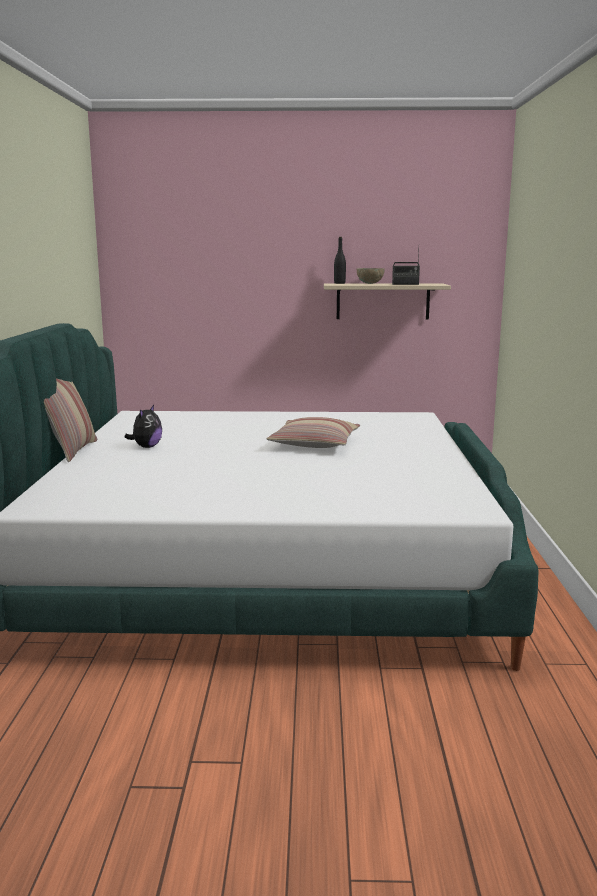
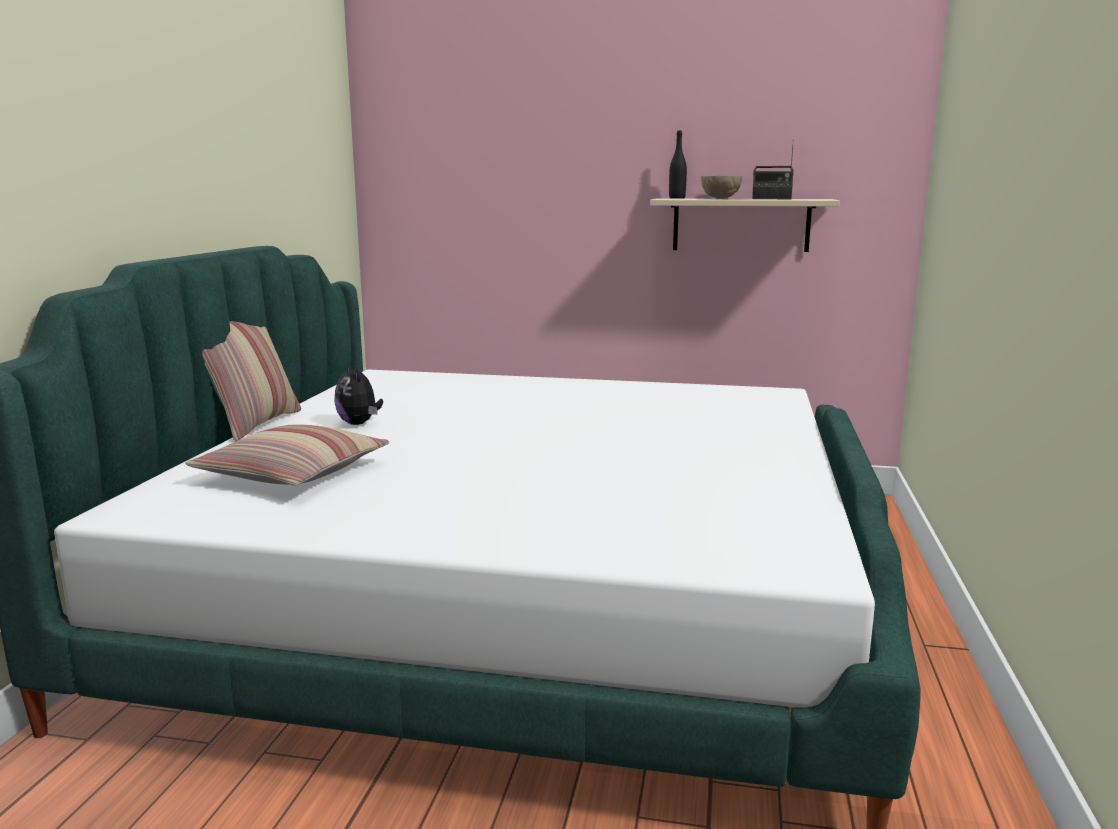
camera: 10 degrees right, 0 degrees up
(146, 447) = (359, 423): plush toy -> plush toy turned 120 degrees clockwise
(314, 444) = (601, 430): pillow -> pillow (292, 473)

